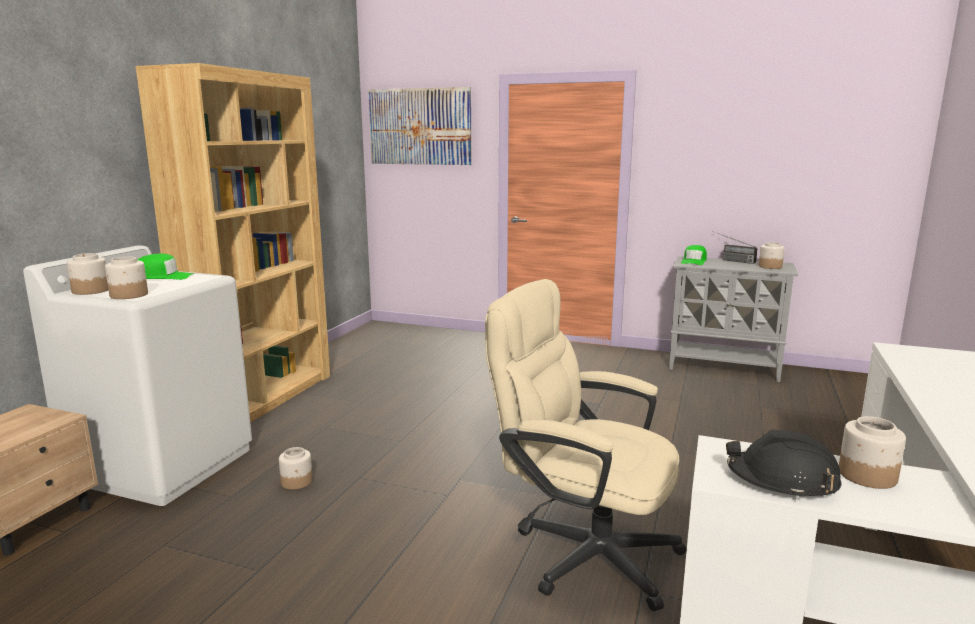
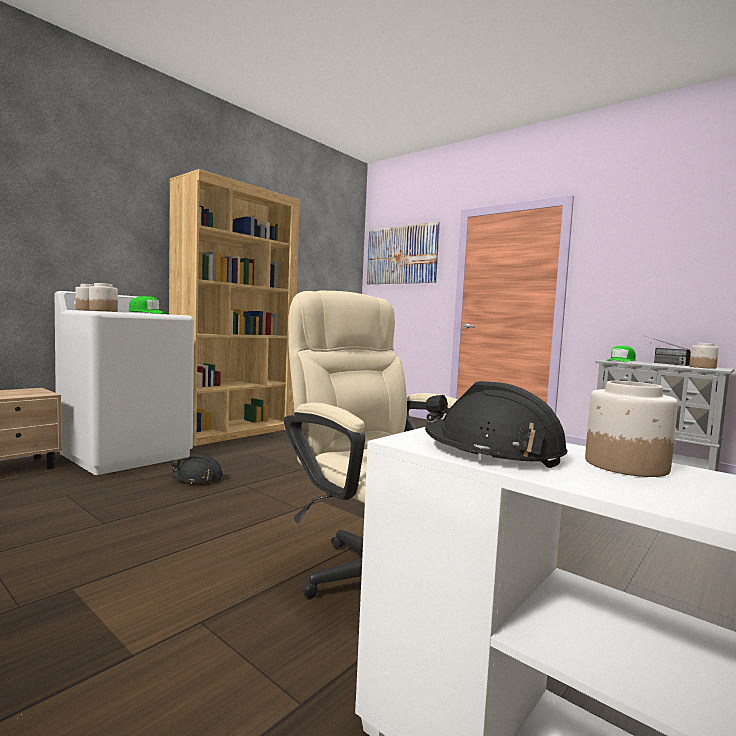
camera: 20 degrees right, 10 degrees down
(297, 482) = (197, 479): jar -> black hard hat

